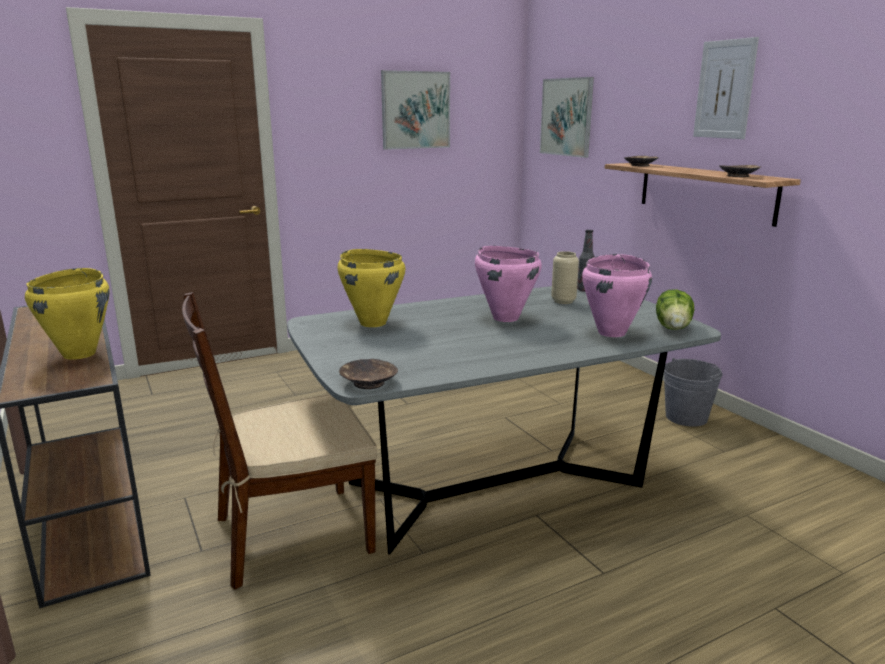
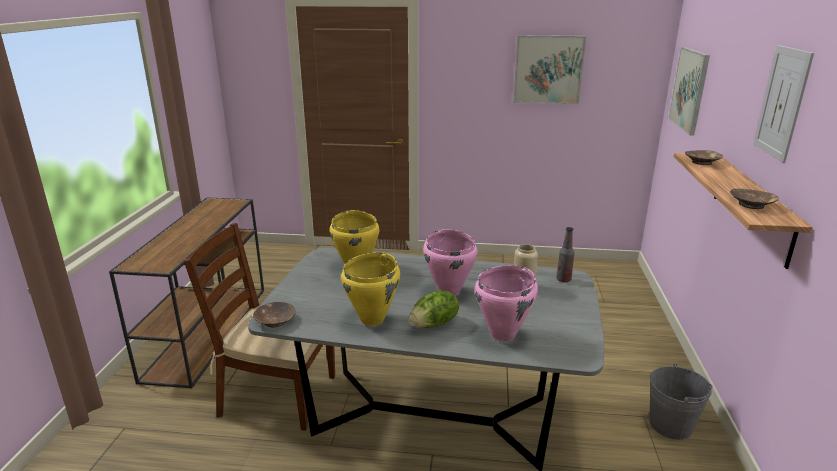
camera: 35 degrees right, 5 degrees up
(80, 354) = (184, 245): yellow cooking pot -> yellow cooking pot (373, 319)
(674, 328) = (565, 348): lettuce -> lettuce (434, 324)

